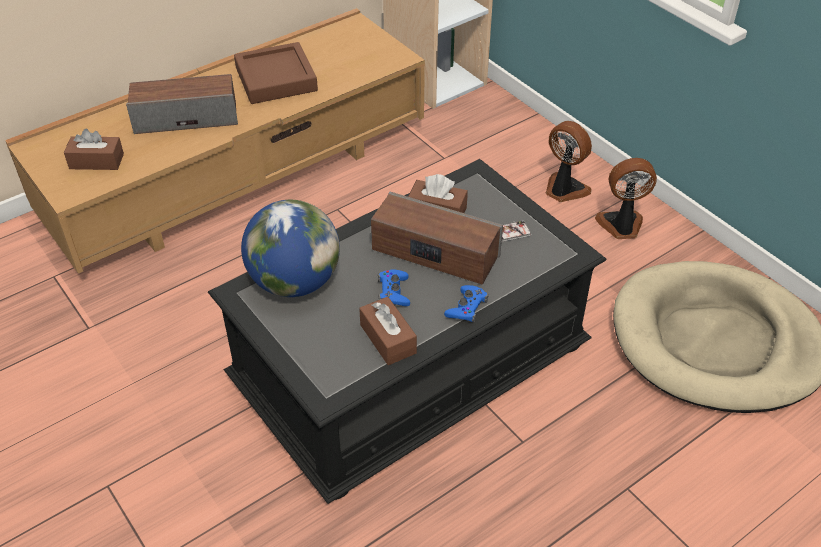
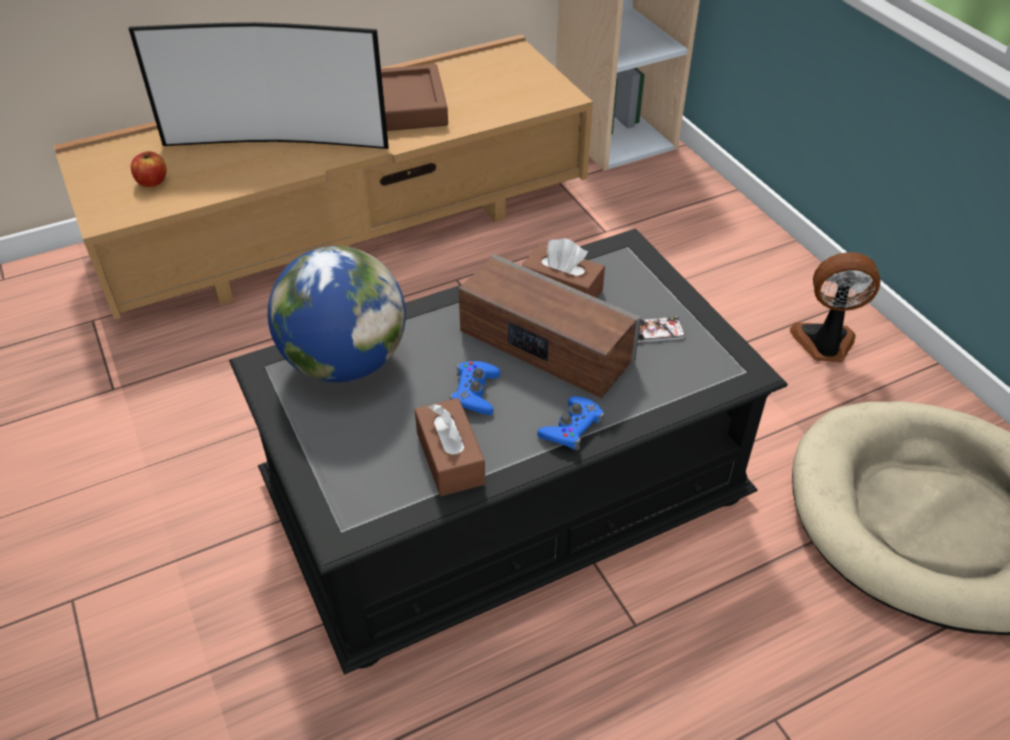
camera: 10 degrees right, 0 degrees up
(96, 161) = (152, 182): brown tissue box -> apple
(186, 117) = (277, 141): speaker -> television
(564, 189) = (754, 288): fan -> none

